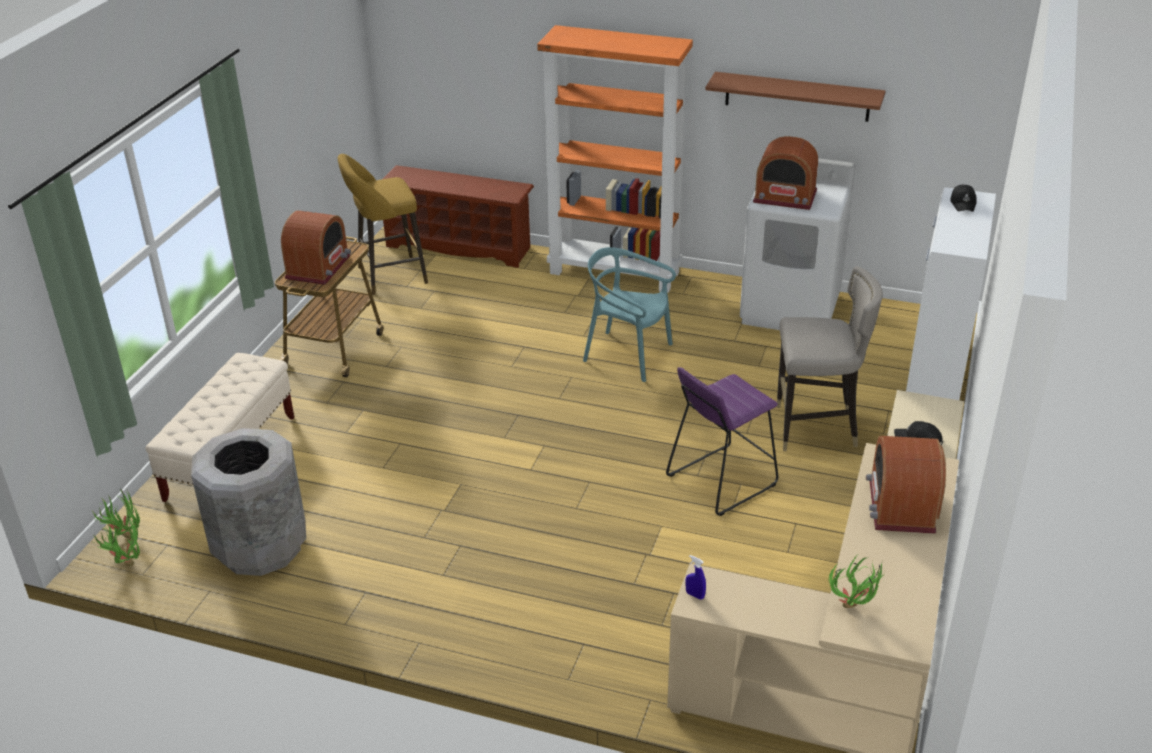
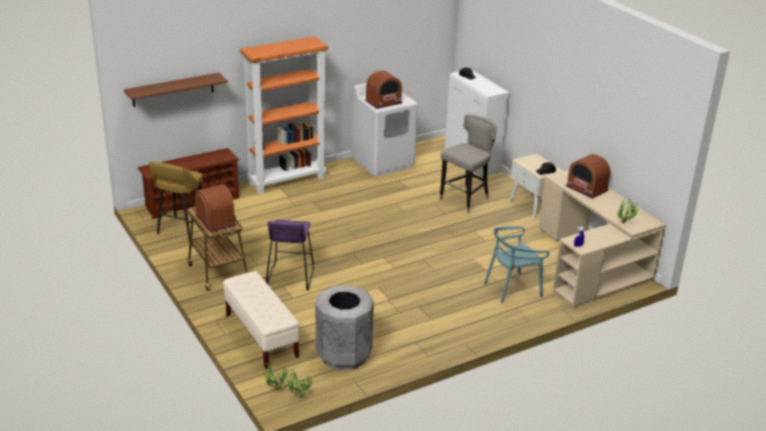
camera: 50 degrees left, 5 degrees down
(628, 355) = (353, 209): turquoise chair -> turquoise chair (512, 288)
(721, 480) = (465, 233): purple stool -> purple stool (290, 277)
(797, 96) = (364, 52): brown shelf -> brown shelf (173, 89)

